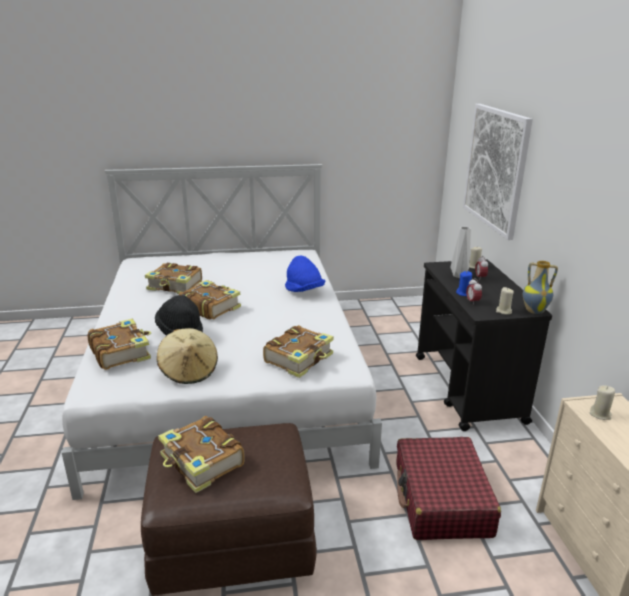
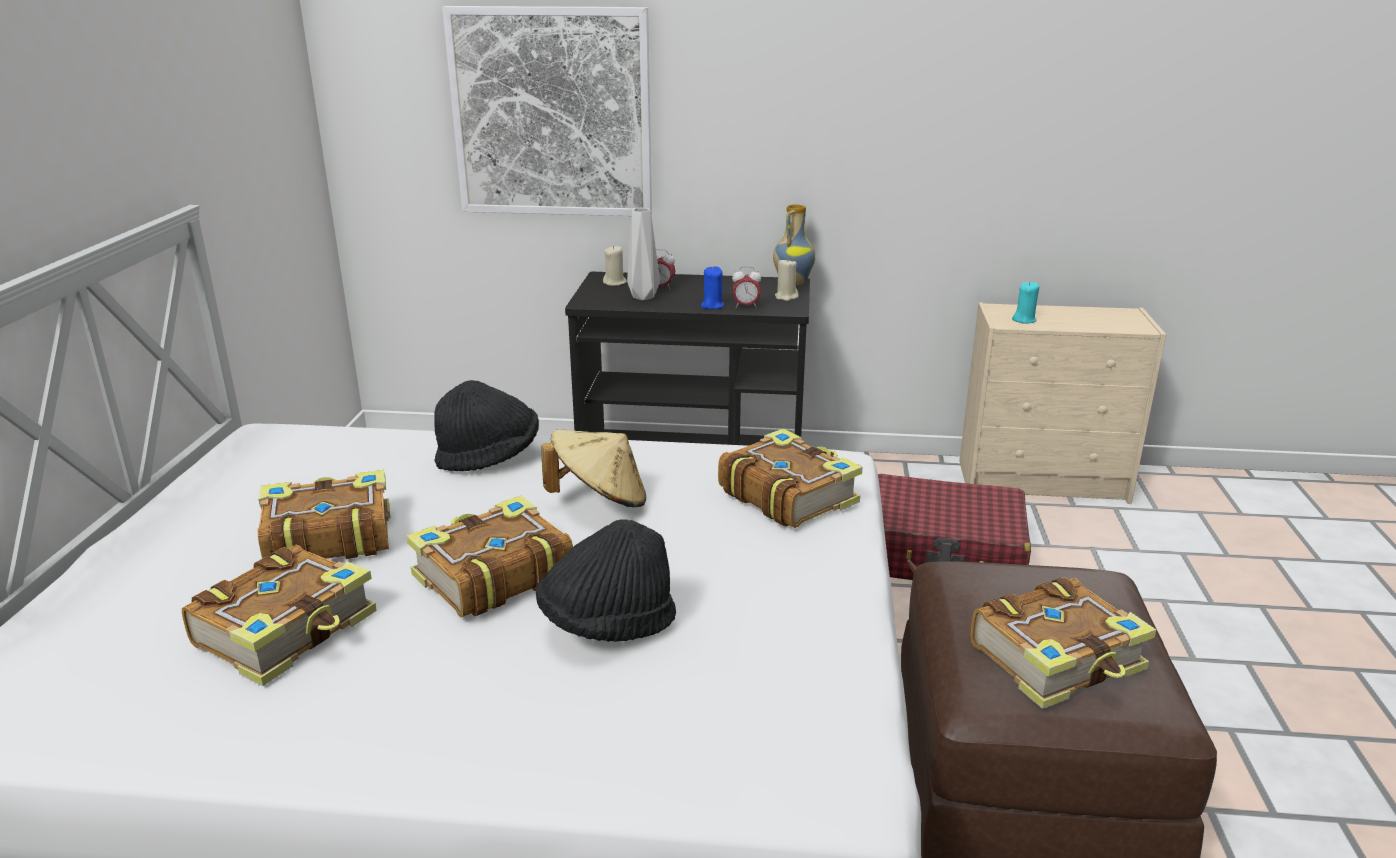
camera: 75 degrees left, 0 degrees up
(121, 352) = (681, 725): book -> book (327, 537)
(189, 371) = (798, 624): beige hat -> beige hat (599, 500)
(304, 291) = (489, 457): blue hat -> black hat
(600, 414) = (1024, 320): beige candle -> turquoise candle

